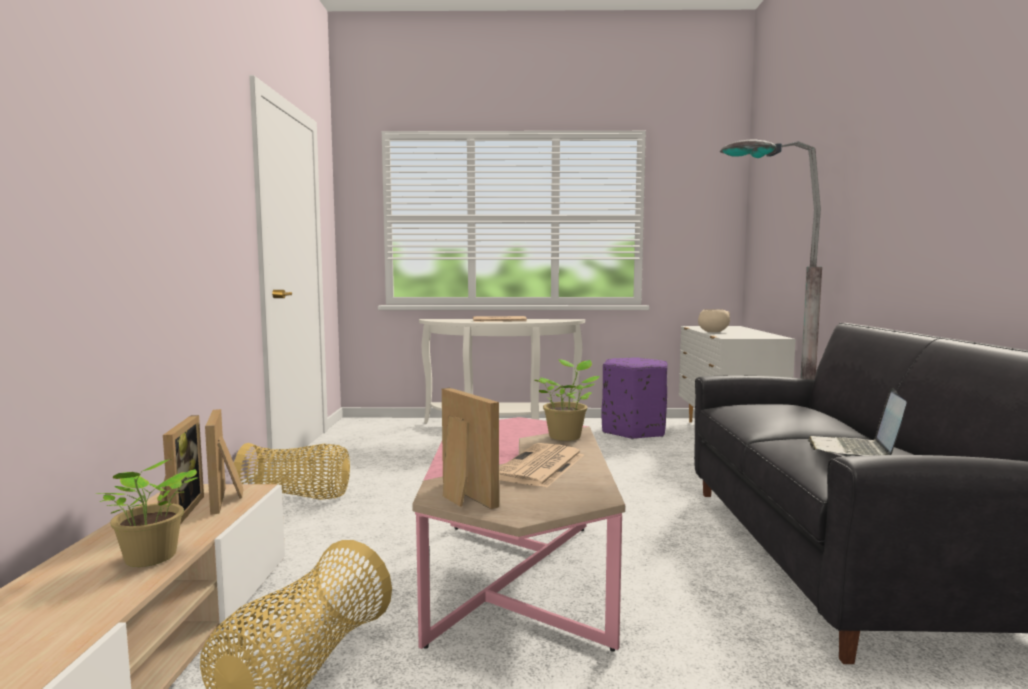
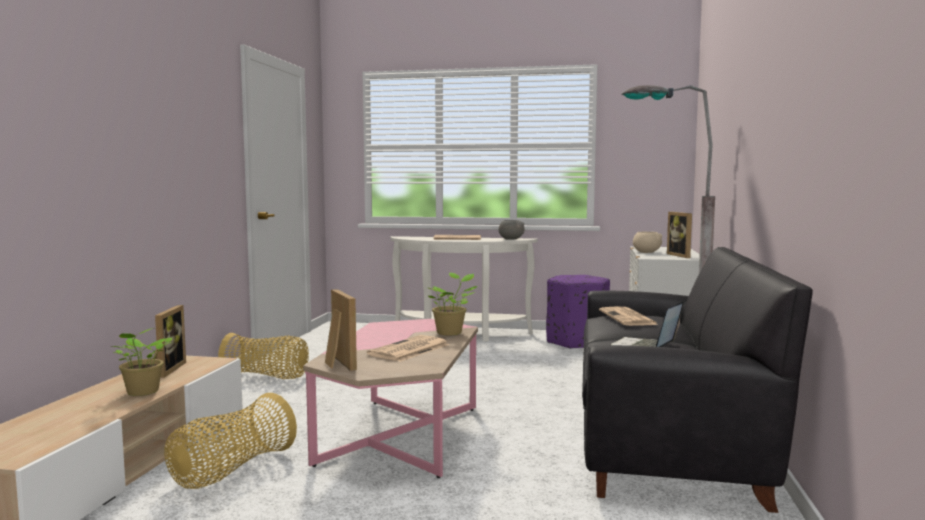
camera: 10 degrees right, 0 degrees up
(228, 499) = (201, 364): picture frame -> picture frame (682, 255)
(559, 320) = (511, 239): none -> grey bowl
(767, 408) = (628, 318): none -> newspaper

